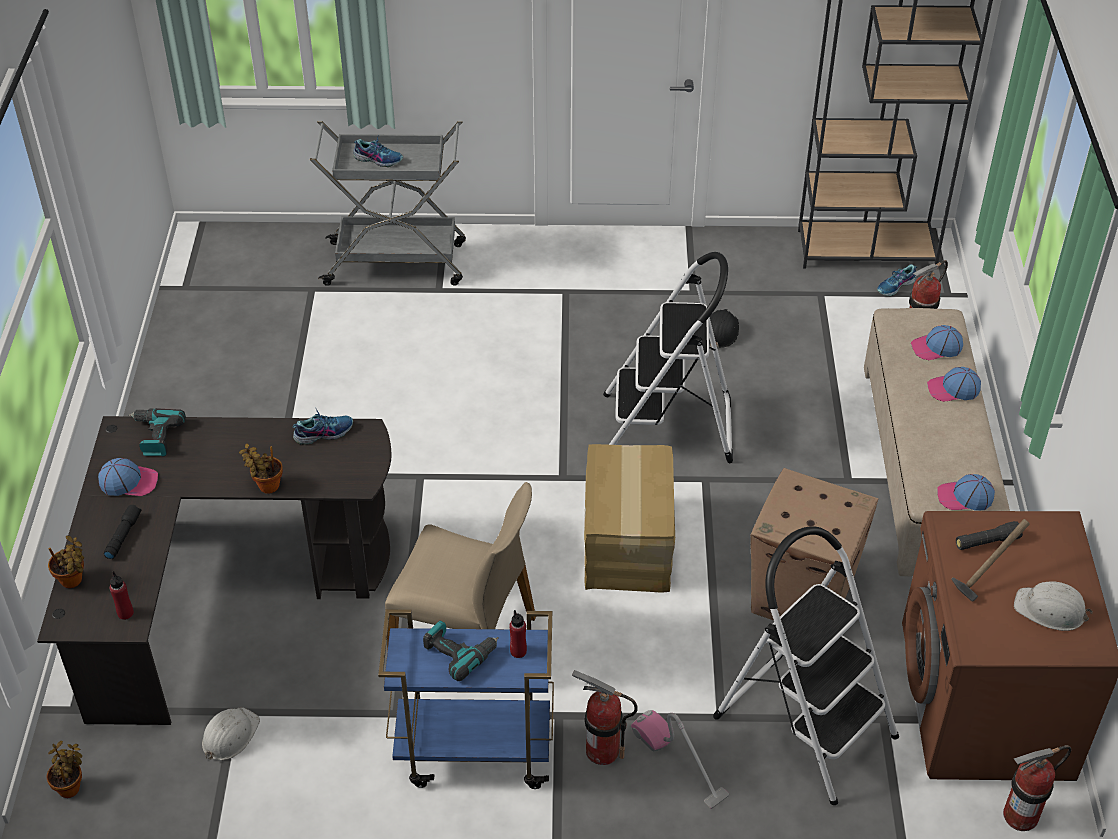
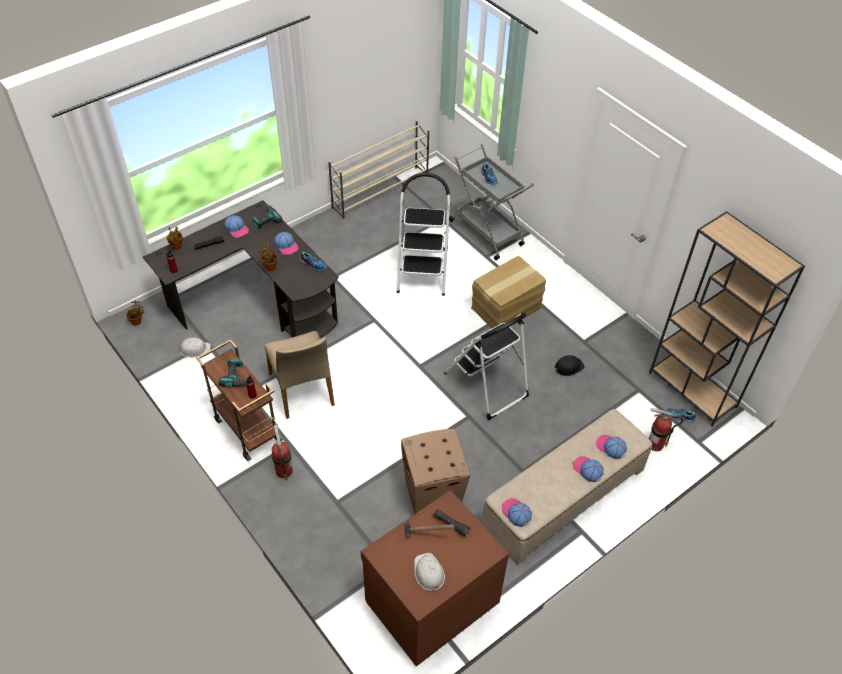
camera: 50 degrees right, 5 degrees up
(174, 321) = (381, 193): none -> beige shoe rack
(244, 442) = (286, 245): none -> cap
(473, 754) = (246, 429): blue cart -> brown cart
(629, 545) = (403, 412): cardboard box -> cardboard box (506, 308)
(679, 762) = (300, 501): vacuum cleaner -> none
(801, 723) = (358, 535): step ladder -> step ladder (423, 269)
(1020, 816) = (378, 653): fire extinguisher -> none

